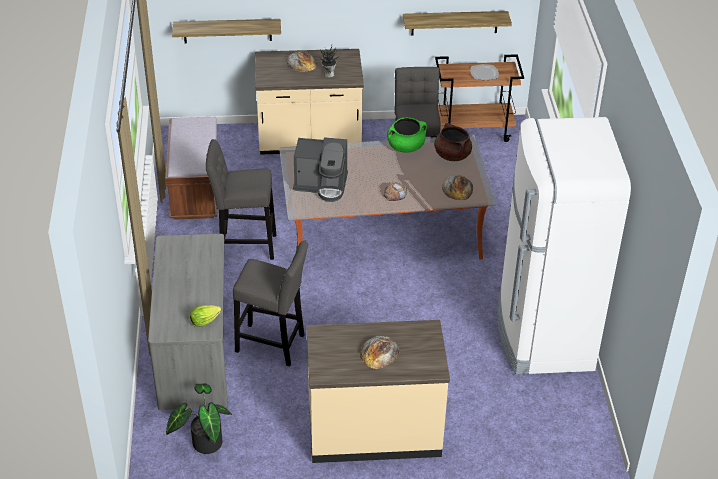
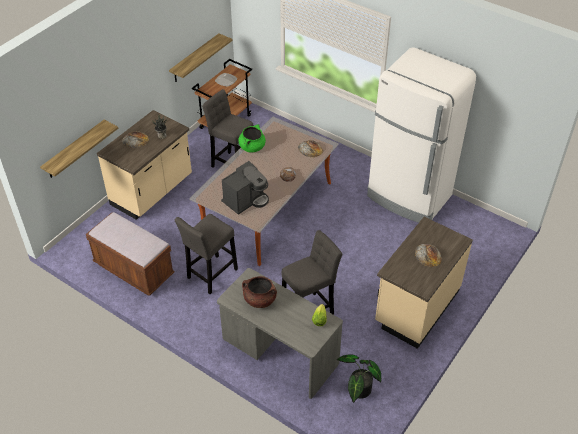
camera: 50 degrees left, 5 degrees up
(452, 155) = (280, 134): brown cooking pot -> brown cooking pot (260, 300)

